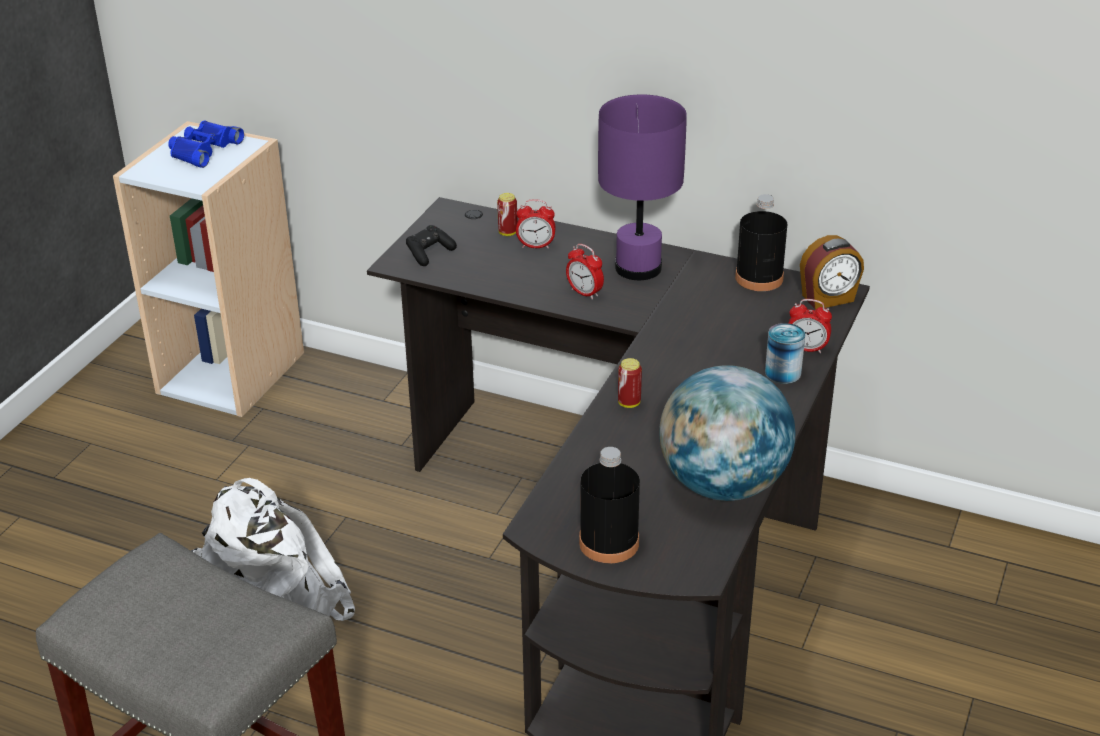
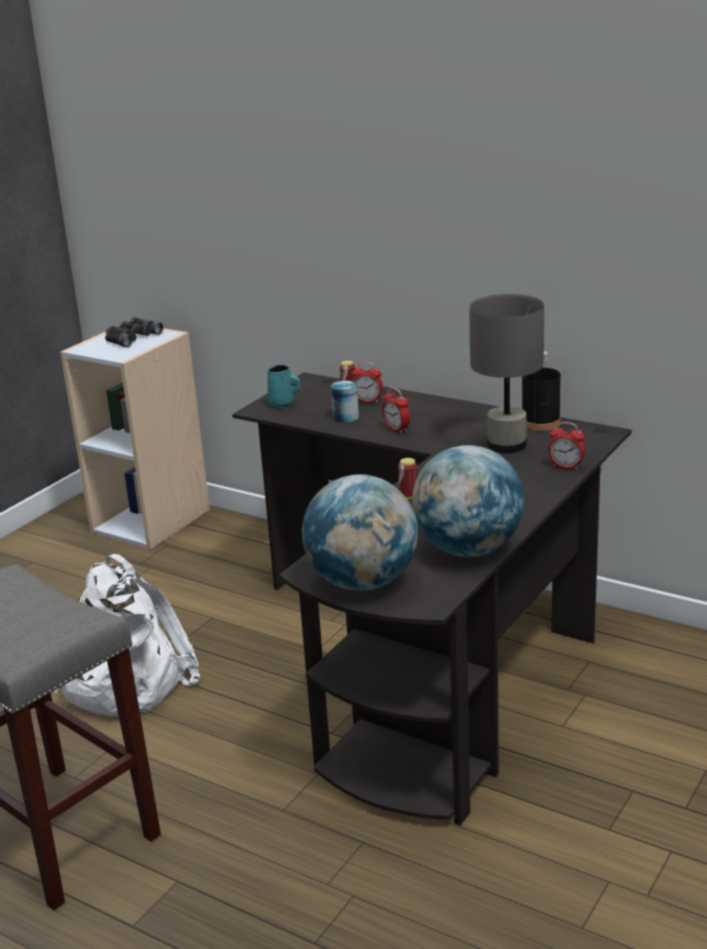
camera: 10 degrees right, 10 degrees down
(203, 150) = (131, 337): blue binoculars -> black binoculars
(429, 253) = (283, 404): black game controller -> turquoise mug
(609, 542) = (362, 582): black bottle -> globe
(637, 267) = (444, 415): purple table lamp -> none
(727, 315) = (507, 445): none -> grey table lamp
(783, 373) = (541, 481): can -> can (346, 417)
(828, 299) = (594, 436): alarm clock -> none

